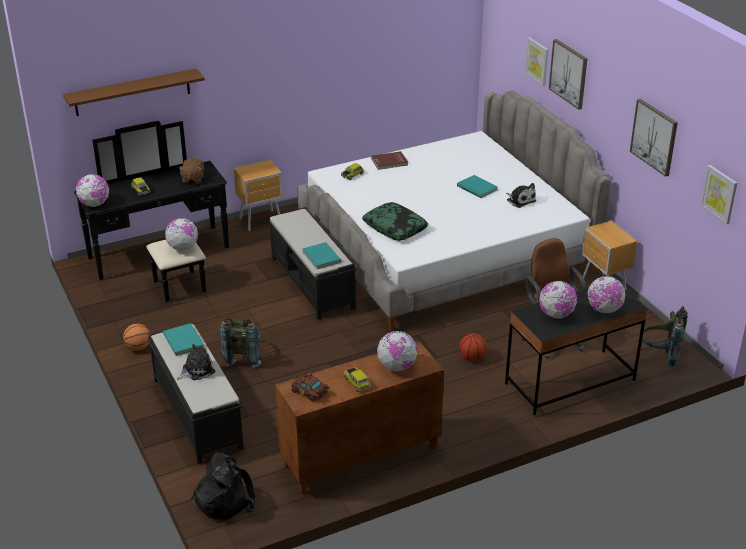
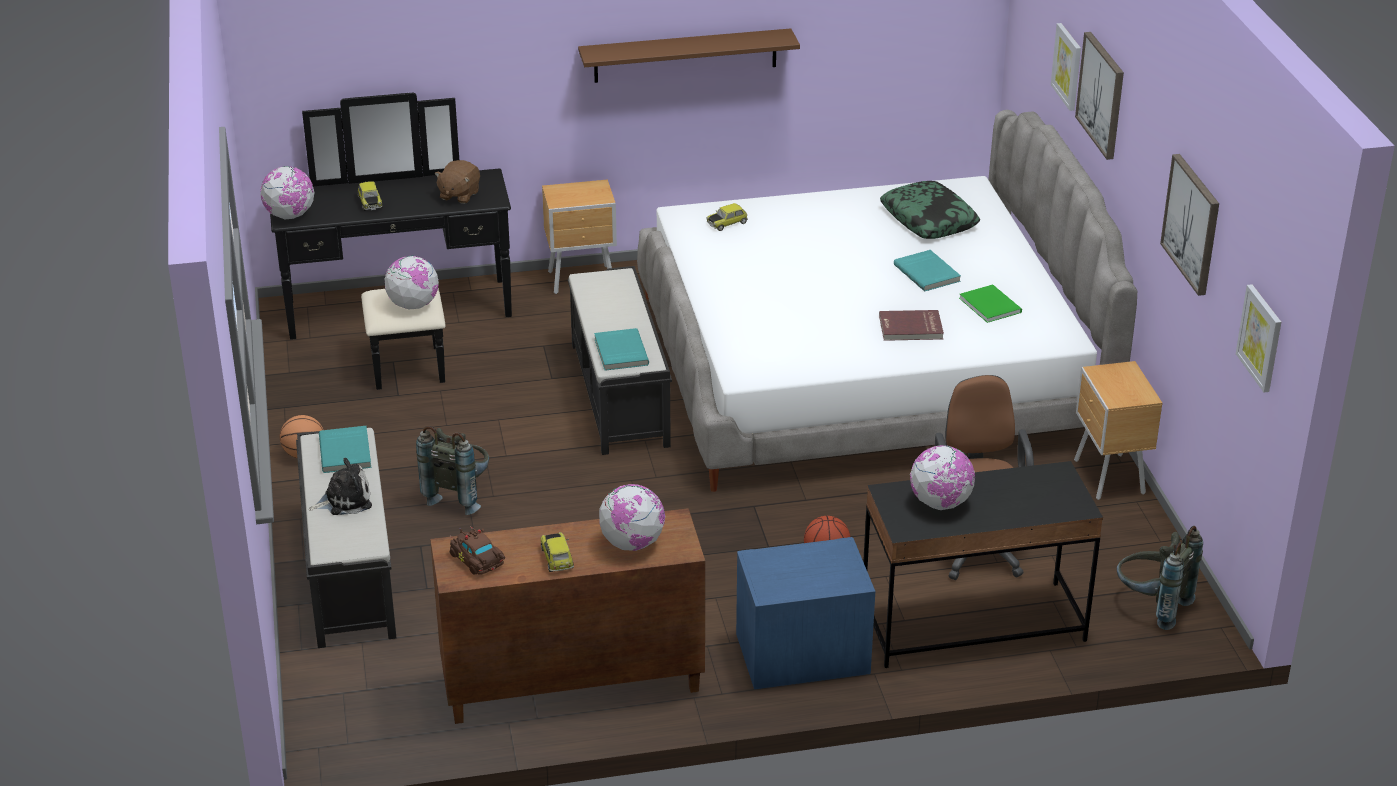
camera: 15 degrees right, 0 degrees up
(132, 92) = (374, 42): brown shelf -> brown shelf (685, 55)
(224, 499) = (335, 708): black backpack -> none
(389, 162) = (800, 209): red book -> red book (911, 328)
(395, 227) = (755, 320): pillow -> pillow (929, 219)
(483, 415) = (801, 653): none -> blue nightstand
(520, 200) = (990, 304): plush toy -> green book
(604, 310) = (1026, 508): globe -> none

